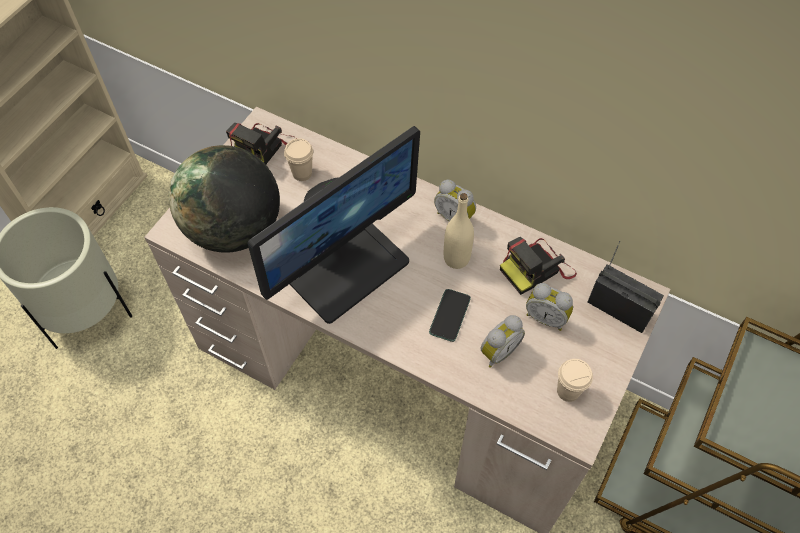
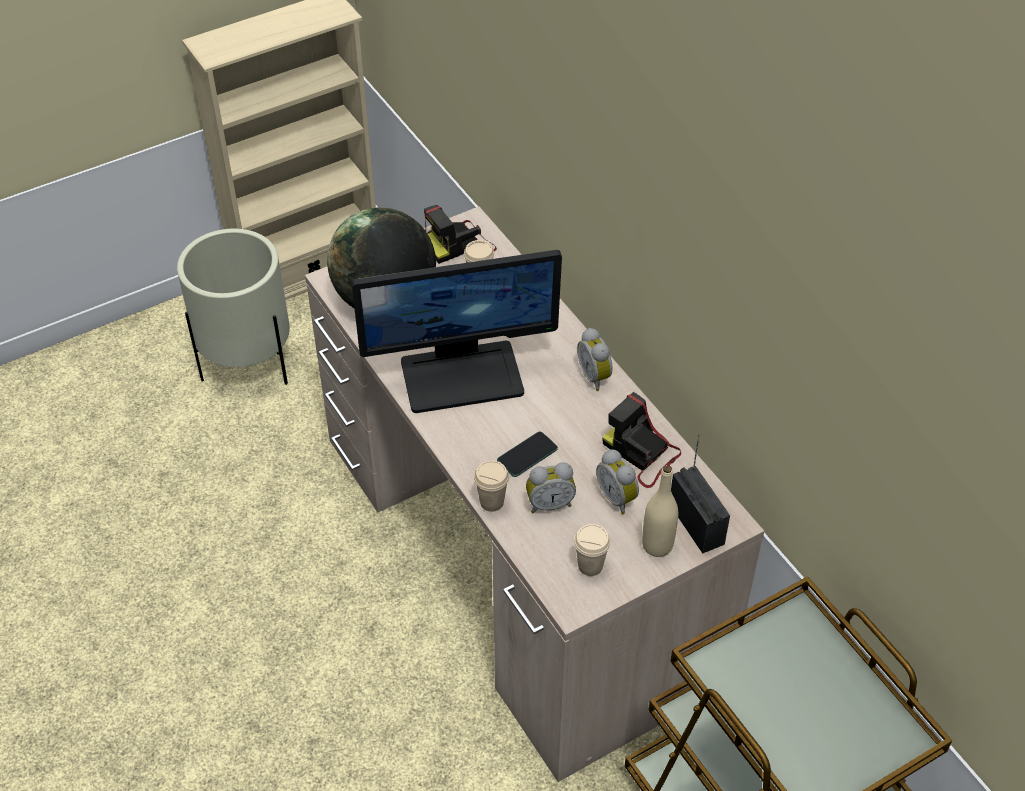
camera: 30 degrees right, 10 degrees down
(451, 374) = (492, 502): none -> beige cup
(456, 258) = (570, 411): beige bottle -> beige bottle (657, 545)
(536, 268) = (641, 453): camera -> camera turned 45 degrees clockwise

